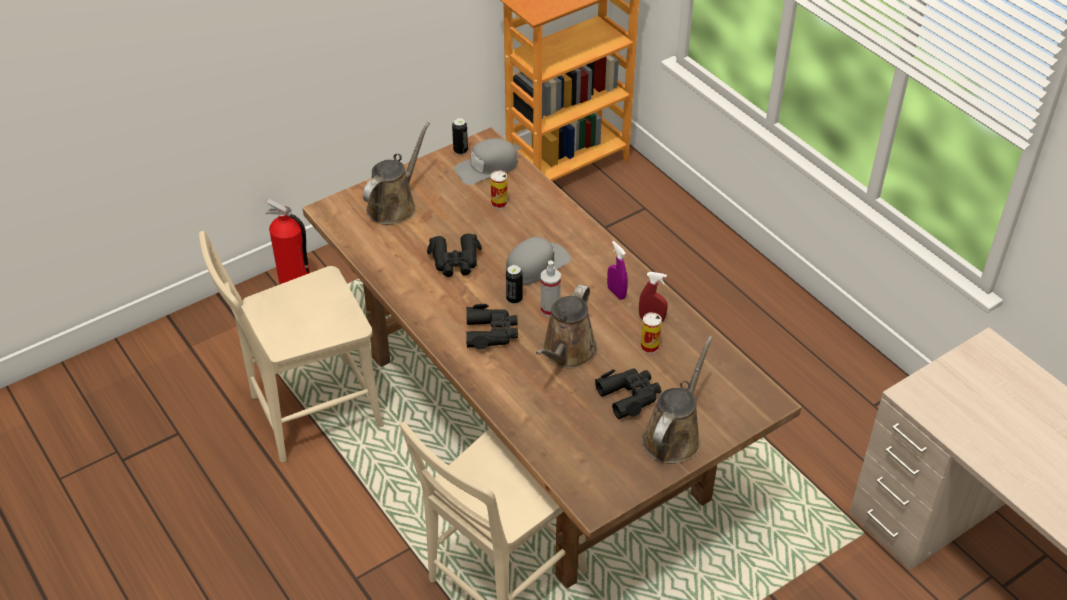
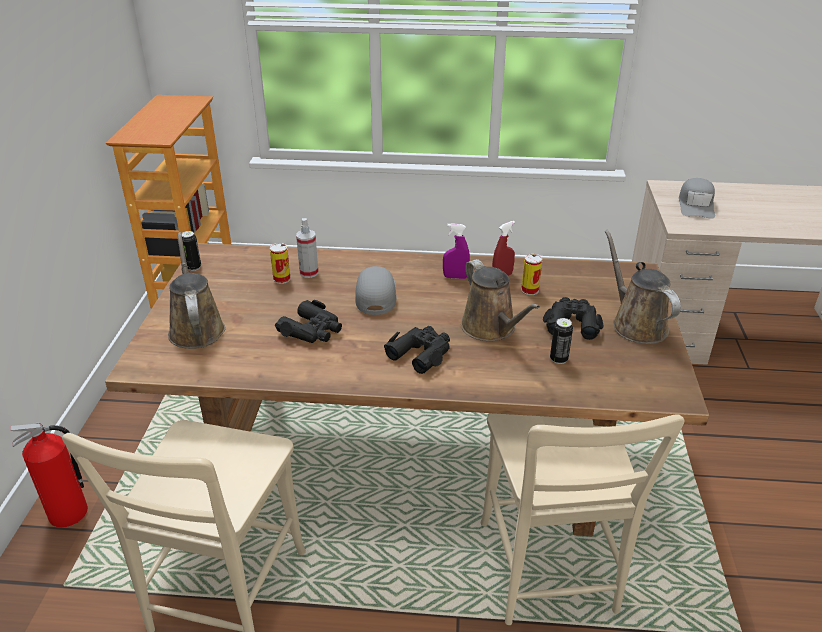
camera: 50 degrees left, 10 degrees down
(487, 167) = (233, 265): grey cap -> grey cap (696, 205)
(514, 299) = (398, 323): can -> can (558, 359)
(550, 309) = (433, 313): spray bottle -> spray bottle (309, 273)

